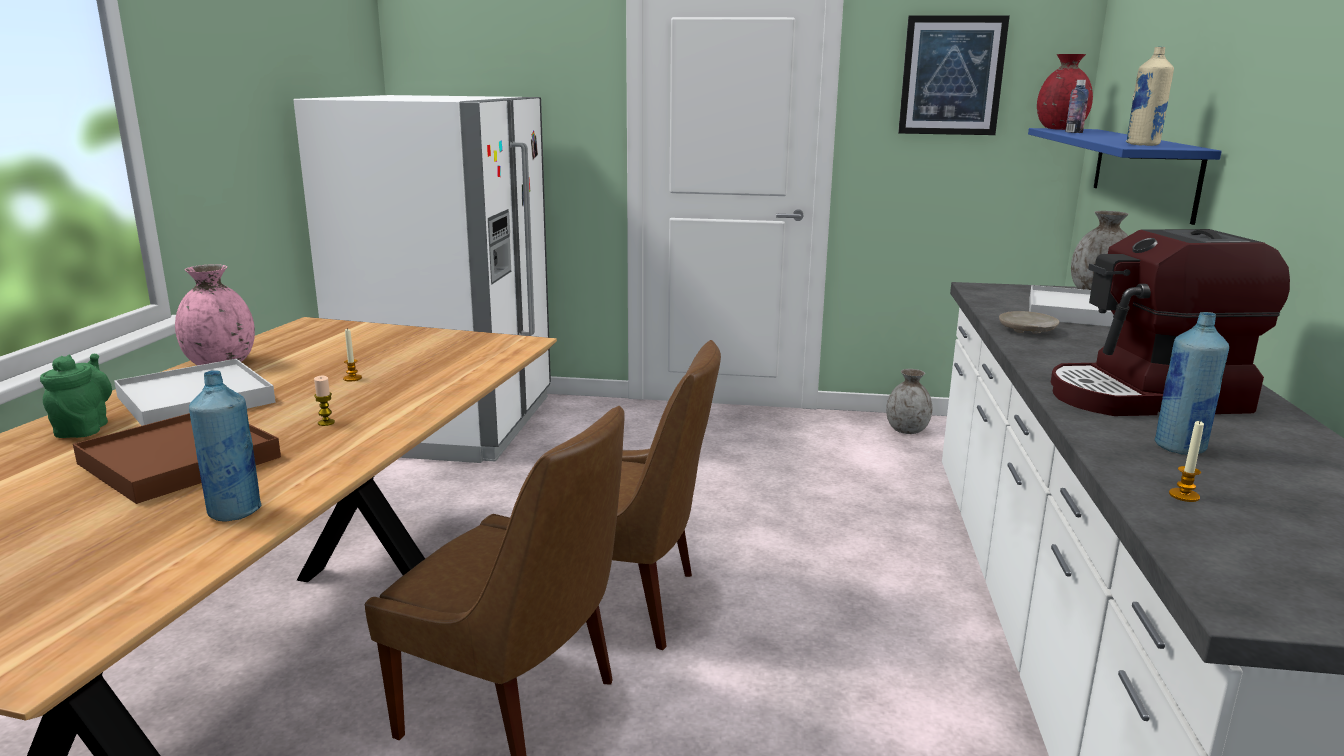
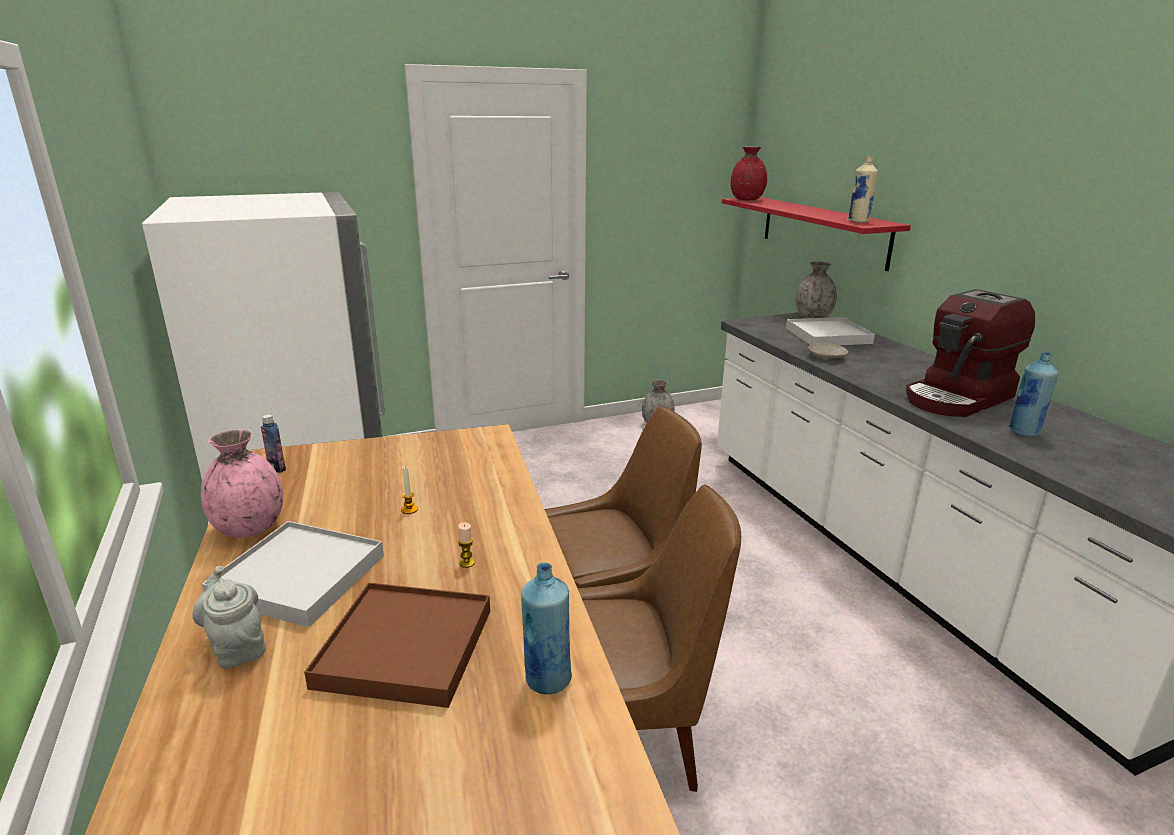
camera: 30 degrees left, 5 degrees up
(84, 428) = (237, 647): green teapot -> grey teapot
(951, 76) = (663, 160): picture -> none
(1074, 132) = (769, 204): bottle -> bottle (277, 468)
(1143, 171) = (823, 231): blue shelf -> red shelf
(1184, 496) = (1075, 466): candle -> none

